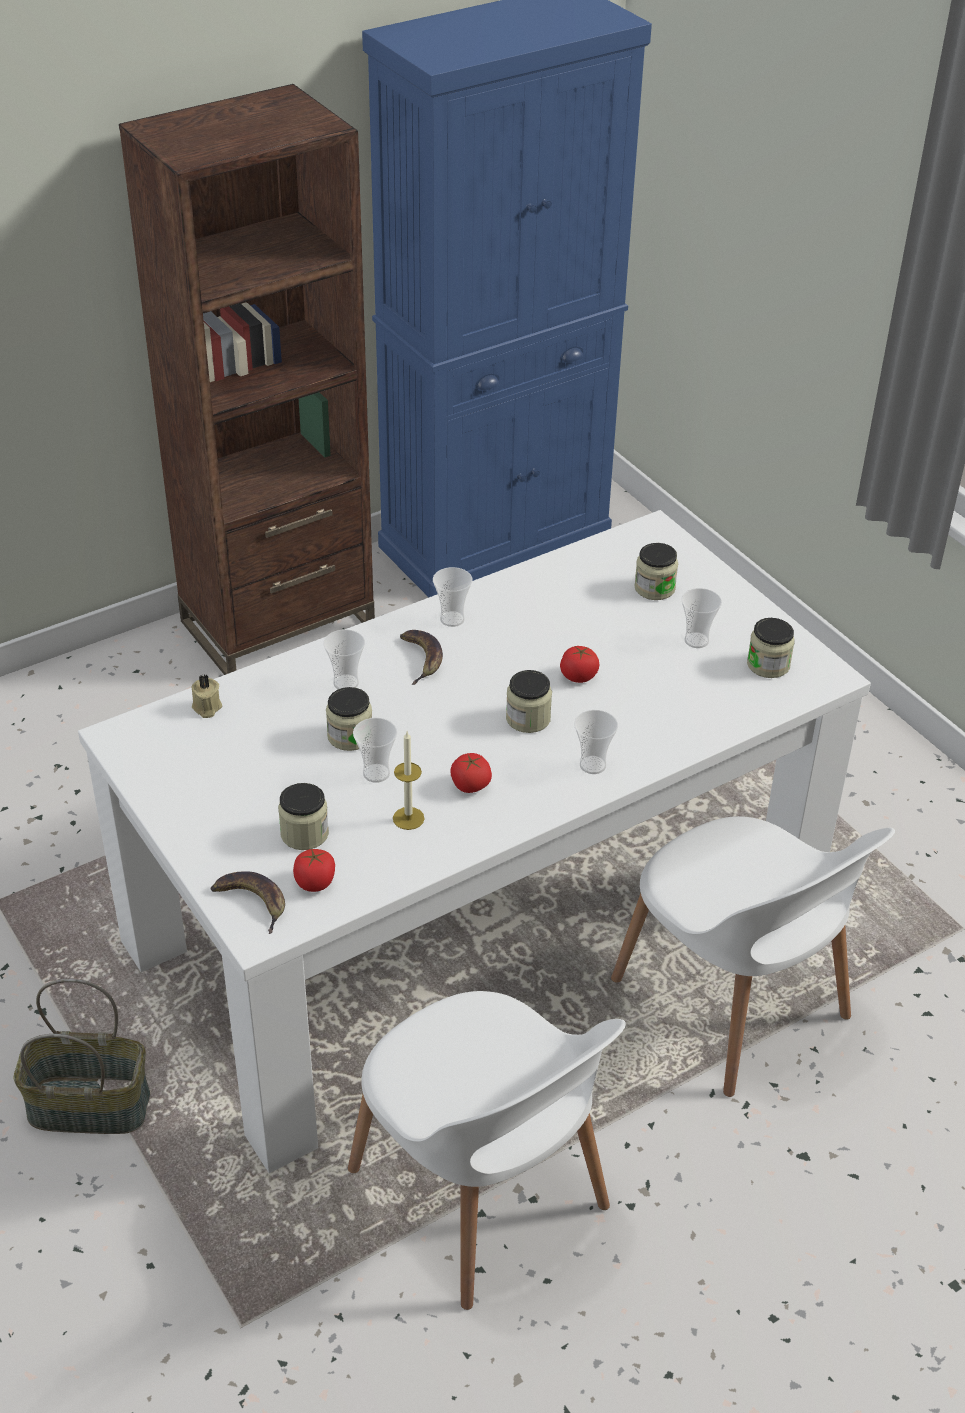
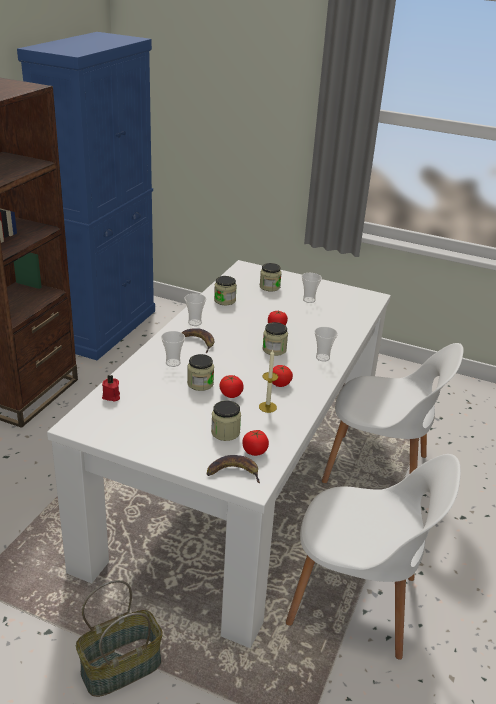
camera: 35 degrees left, 10 degrees down
(206, 708) = (111, 396): beige candle -> red candle
(376, 773) = (231, 394): cup -> tomato
(768, 665) = (346, 300): jar -> jar (224, 300)

